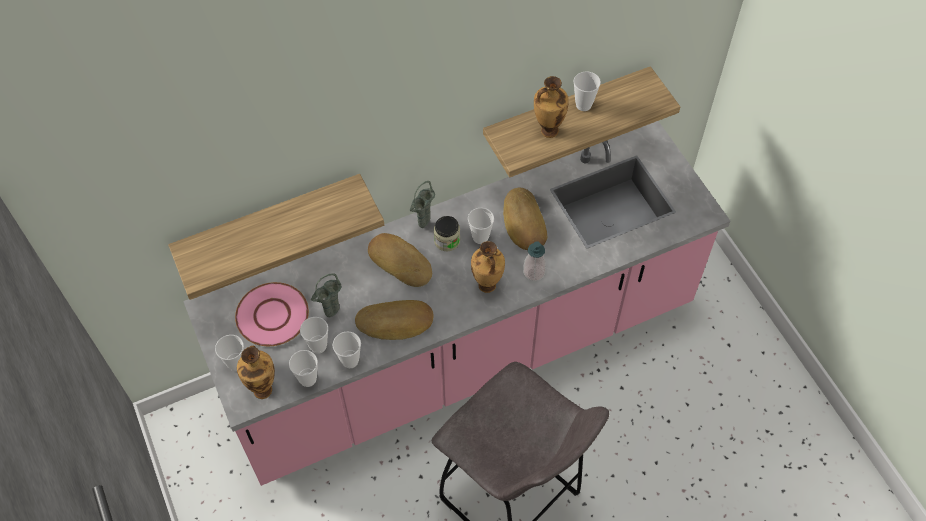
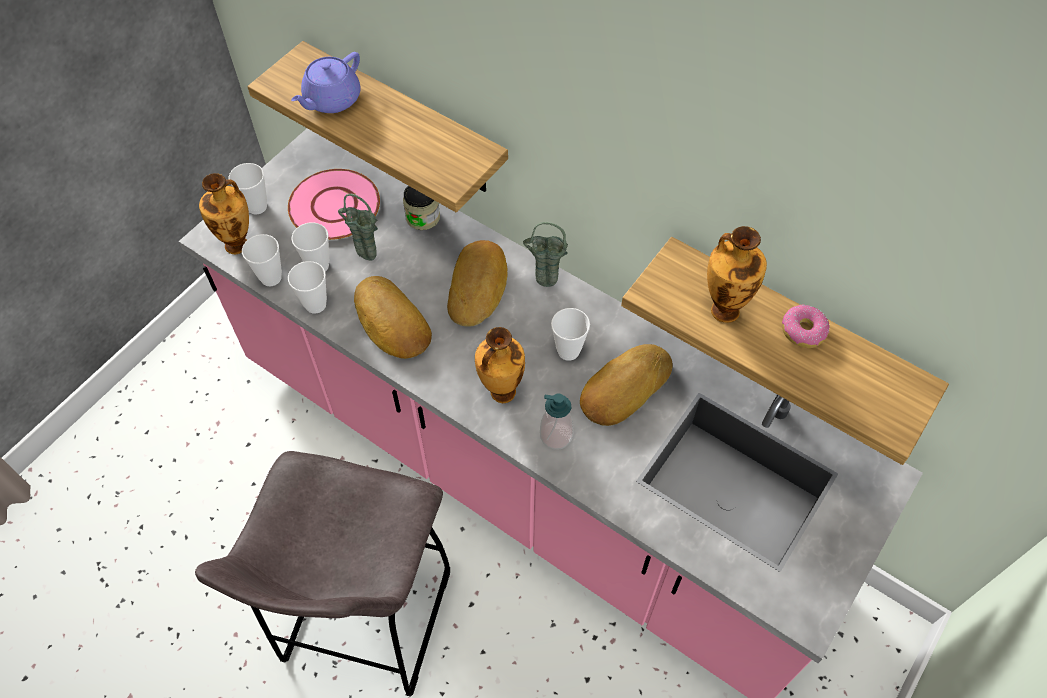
camera: 60 degrees right, 0 degrees up
(242, 249) = (331, 100): none -> purple teapot
(447, 241) = (539, 318): jar -> jar (423, 217)
(583, 105) = (803, 331): cup -> donut

